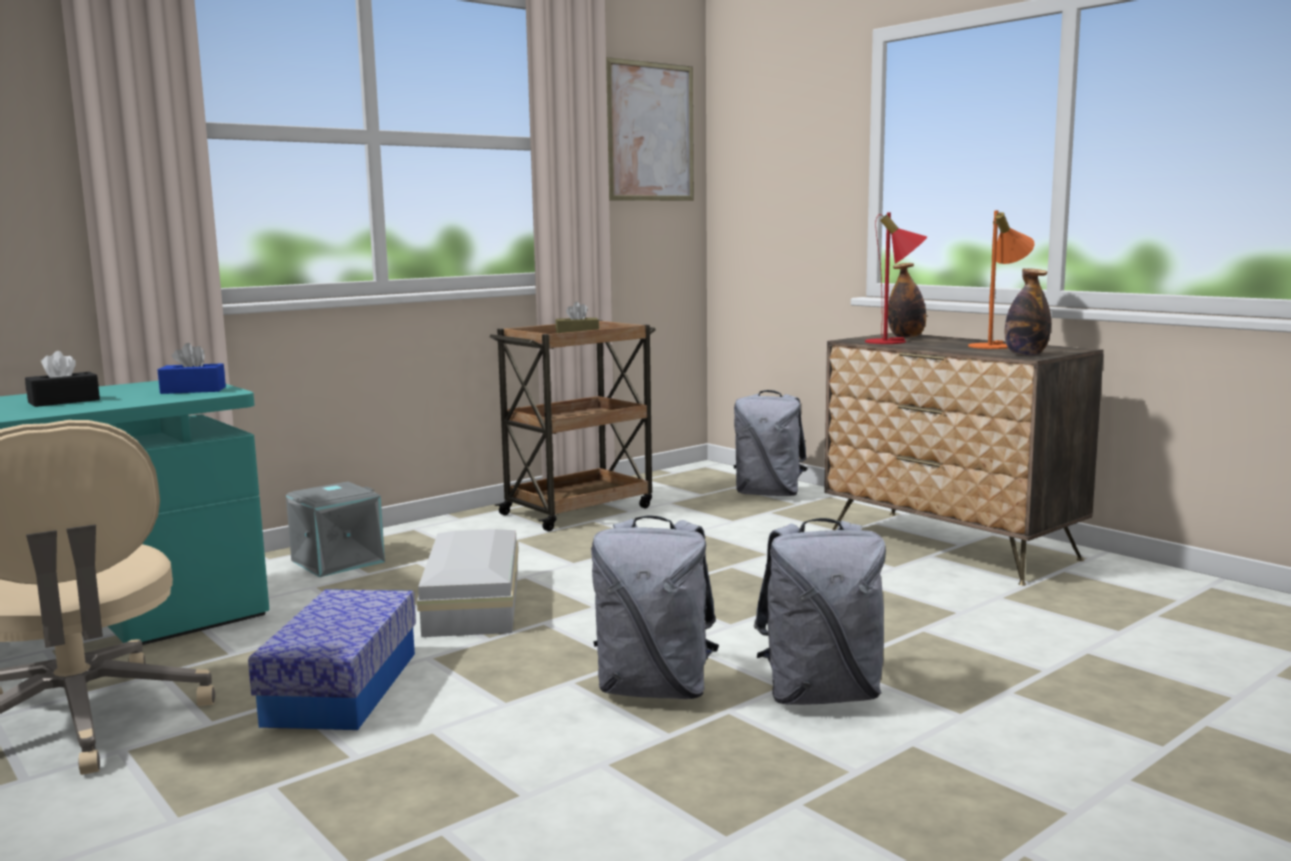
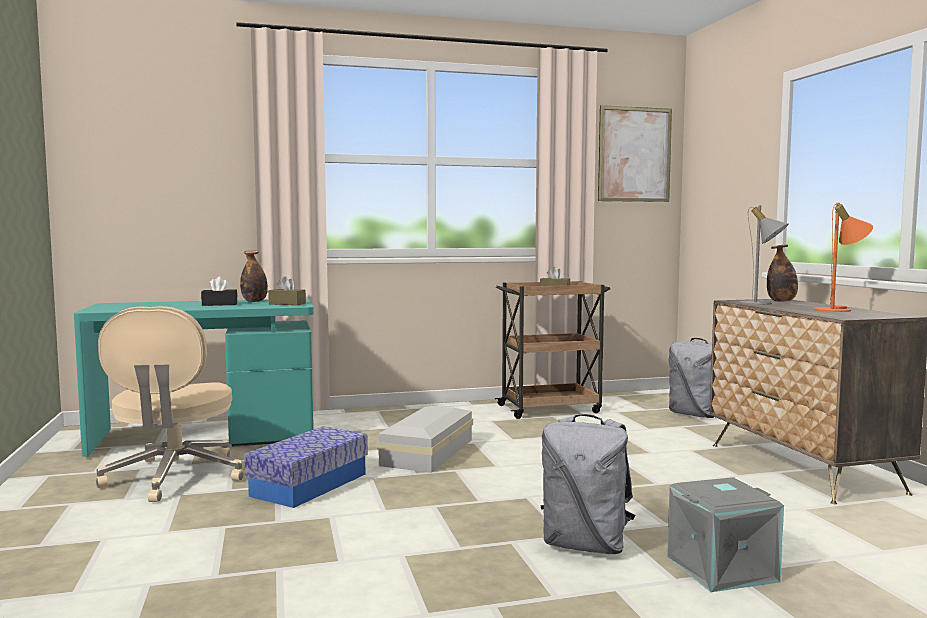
camera: 25 degrees right, 5 degrees down
(193, 390) = (287, 304): blue tissue box -> brown tissue box
(337, 561) = (379, 418): grey storage box -> grey storage box (721, 568)
(655, 689) = (480, 520): grey backpack -> none
(893, 342) = (761, 303): red table lamp -> grey table lamp
(1025, 354) = (845, 316): bottle -> bottle (254, 301)

